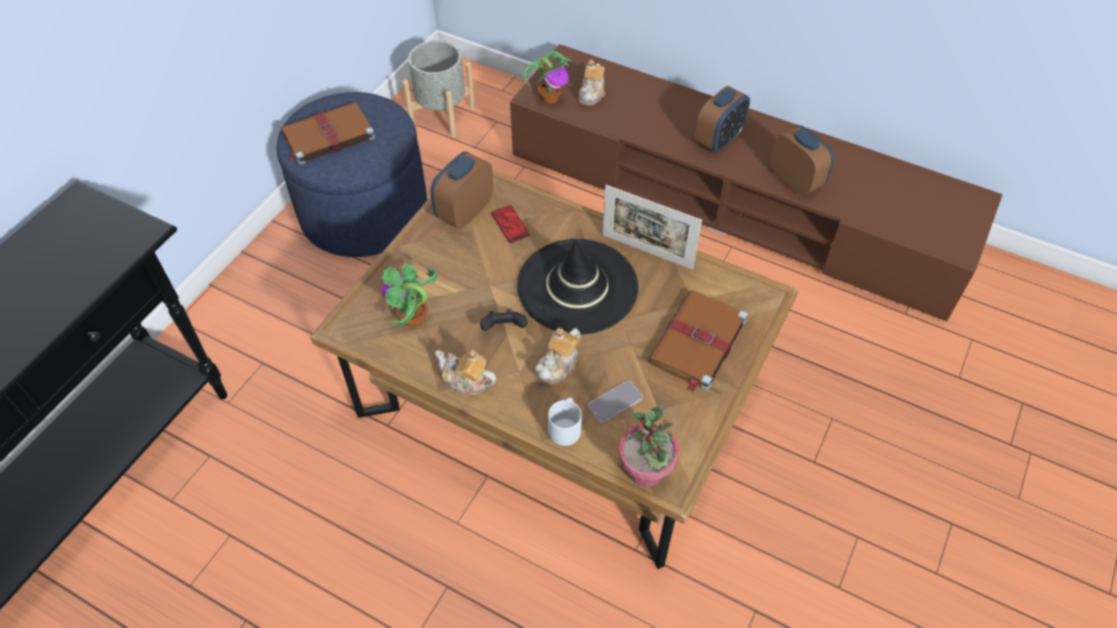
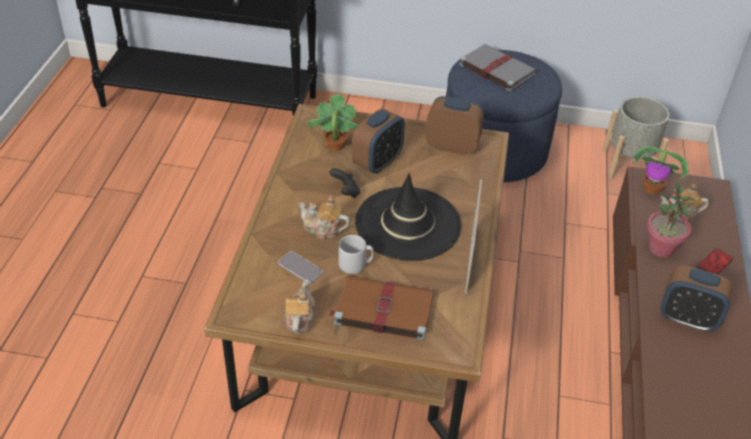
camera: 70 degrees right, 10 degrees down
(327, 136) = (496, 69): brown book -> grey book
(466, 381) = (288, 183): teapot -> teapot (299, 319)
(510, 225) = (453, 173): phone -> phone (714, 264)
(565, 428) = (265, 243): grey mug -> grey mug (355, 264)
(645, 471) = (239, 297): potted plant -> potted plant (661, 248)
(795, 181) = (674, 393): alarm clock -> alarm clock (377, 162)

